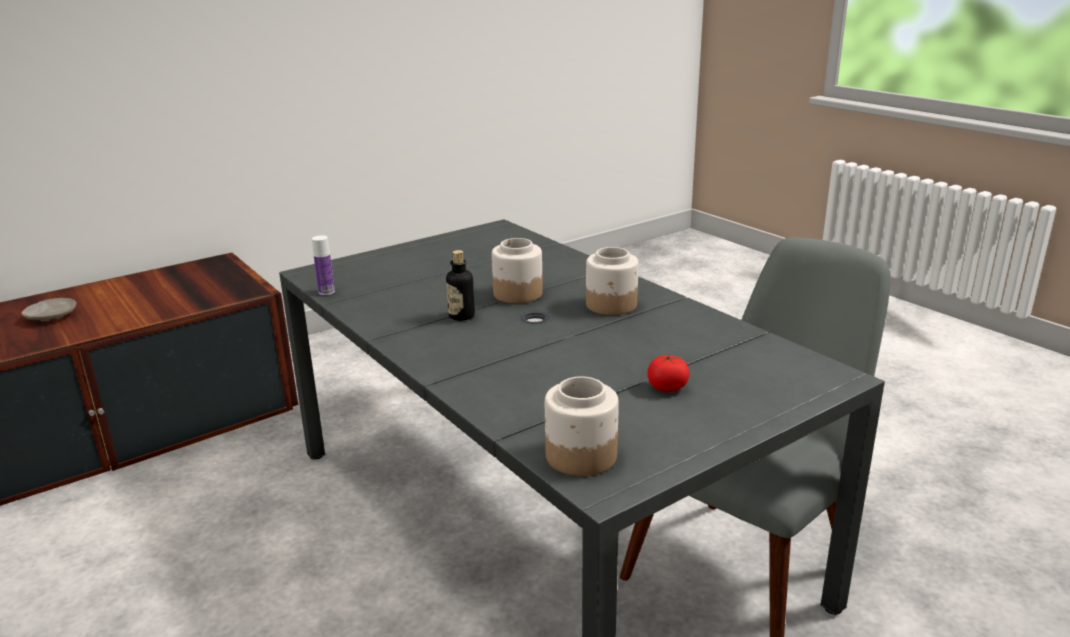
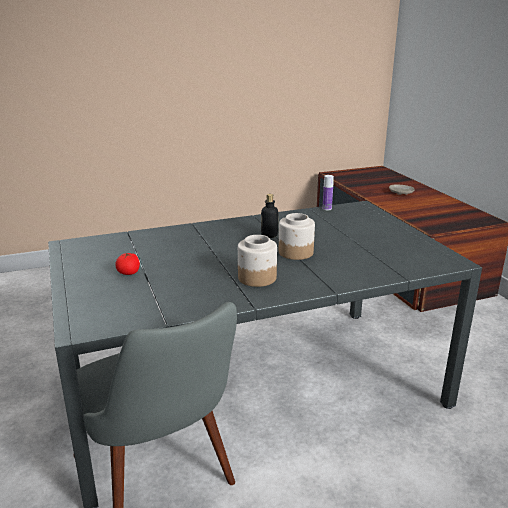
camera: 105 degrees right, 0 degrees up
(580, 456) = (93, 244): jar -> none

